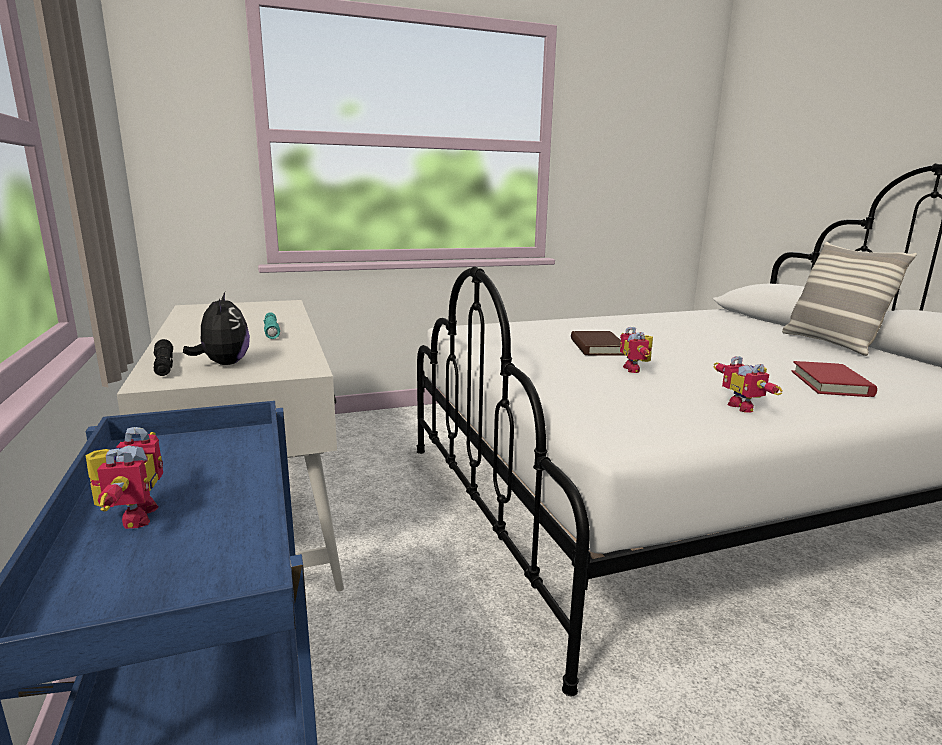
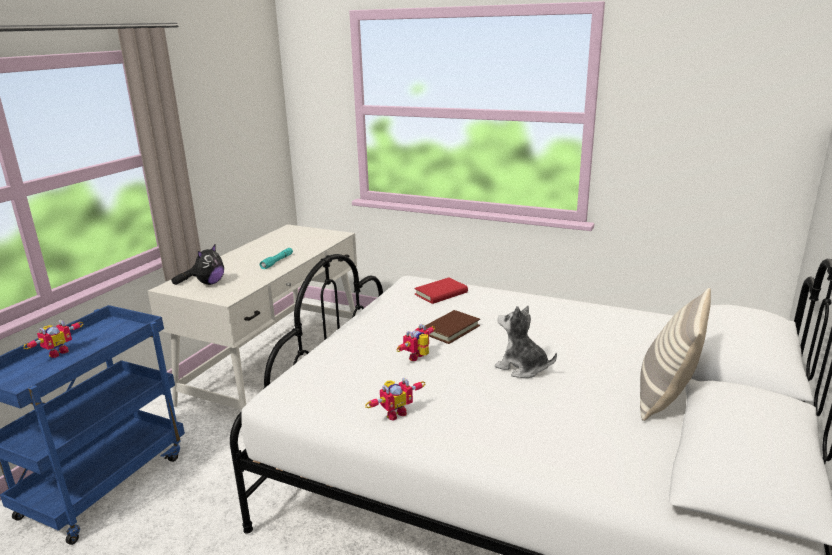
camera: 45 degrees right, 5 degrees up
(719, 353) = (522, 368): none -> plush toy
(744, 407) = (394, 413): toy robot -> toy robot turned 150 degrees counterclockwise
(830, 383) = (514, 427): red book -> red book (441, 293)

